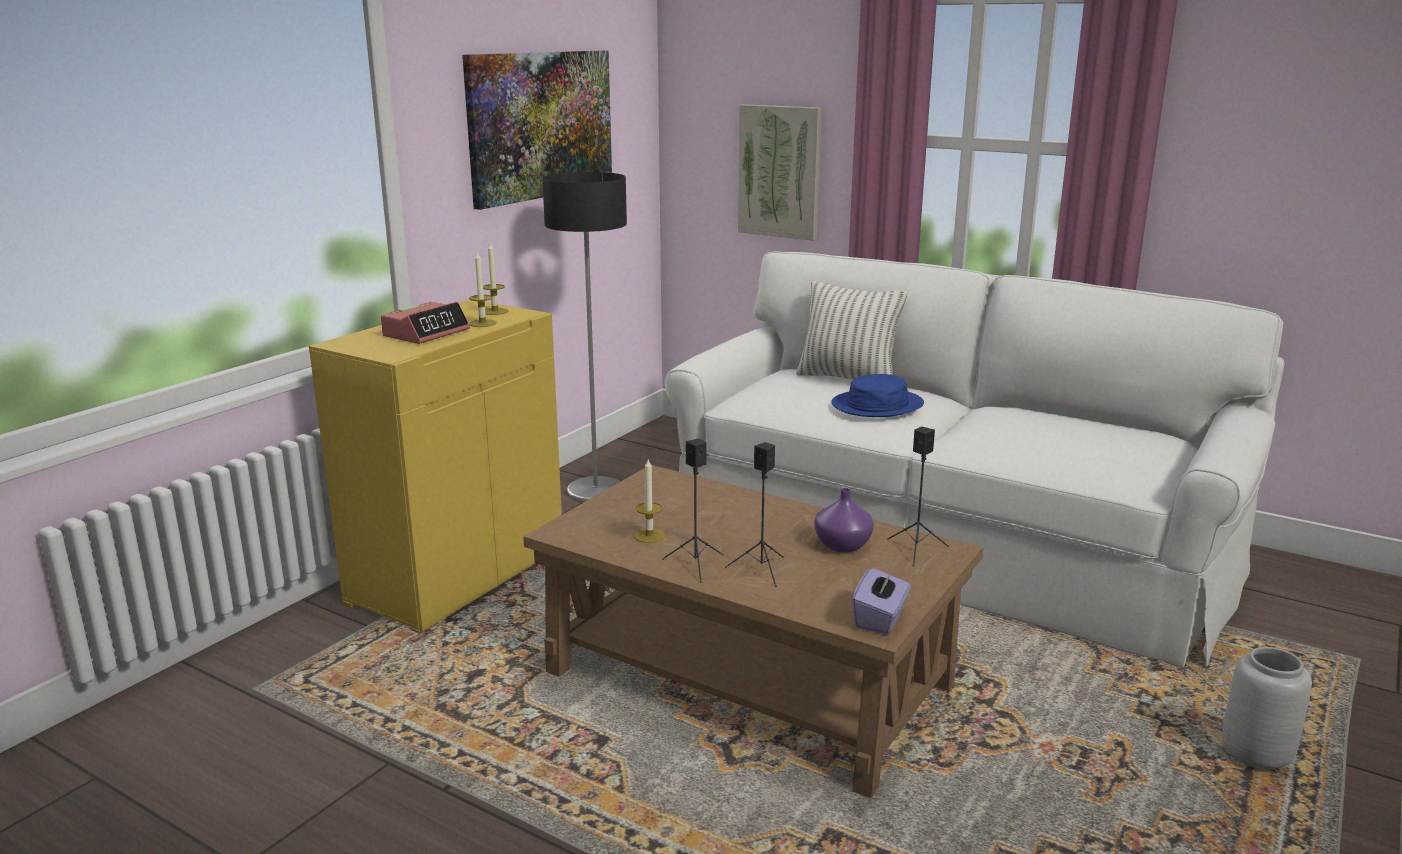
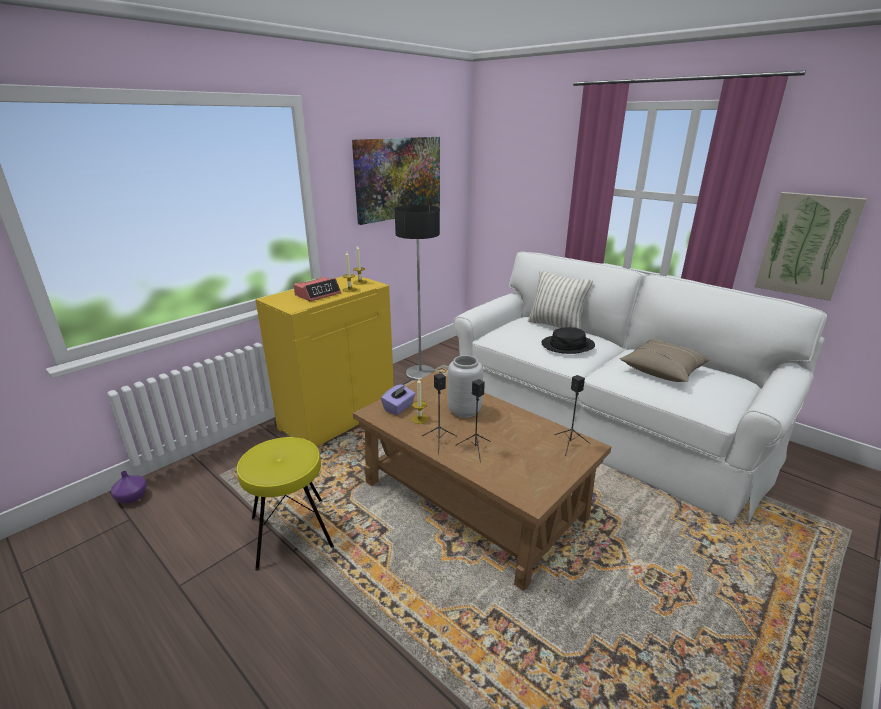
camera: 10 degrees right, 5 degrees up
(429, 762) = (290, 532): none -> yellow stool
(780, 171) = (531, 206): picture -> picture (806, 245)
(844, 545) = (527, 436): purple vase -> purple vase (133, 497)
(877, 405) = (567, 345): blue hat -> black hat
(880, 619) = (536, 493): purple tissue box -> purple tissue box (399, 407)
(1043, 431) = (663, 370): none -> beige pillow
(1254, 755) = (771, 593): grey vase -> grey vase (464, 411)

